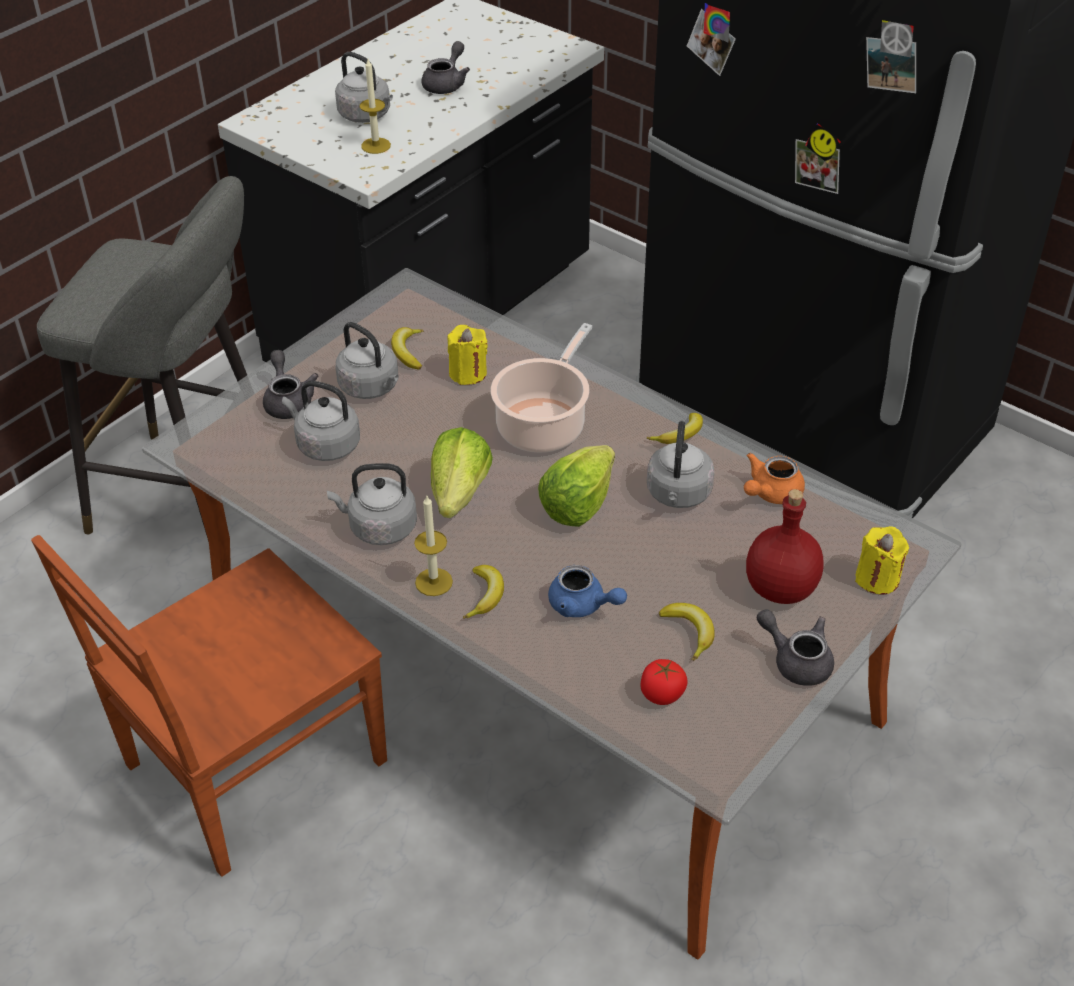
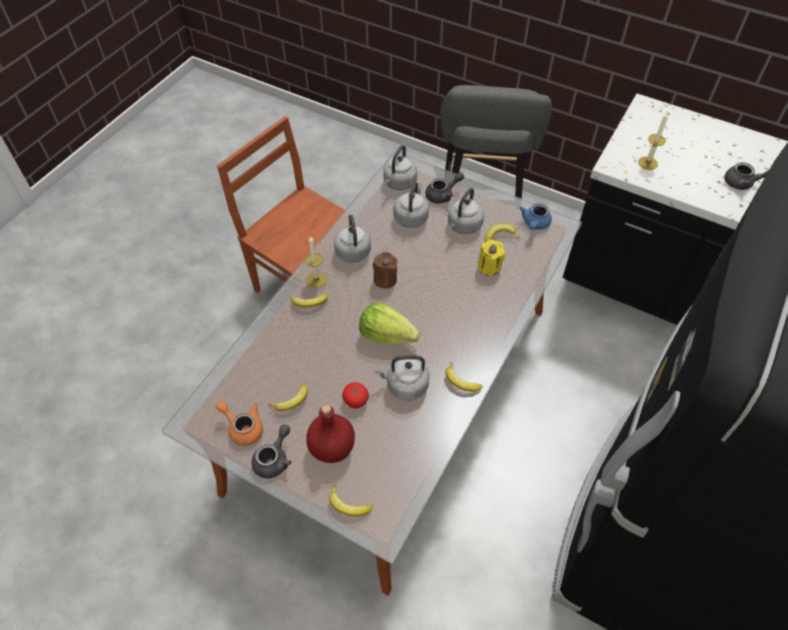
camera: 80 degrees right, 10 degrees up
(366, 115) = (680, 152): grey kettle -> grey kettle (399, 183)
(459, 493) = (385, 279): lettuce -> brown candle
(543, 424) = (453, 309): cooking pot -> none
(582, 605) = (307, 347): blue teapot -> blue teapot (534, 224)
(662, 694) = (245, 392): tomato -> tomato (355, 400)
(770, 493) = (417, 437): orange teapot -> orange teapot (243, 428)
(877, 578) = (348, 505): yellow candle -> banana

